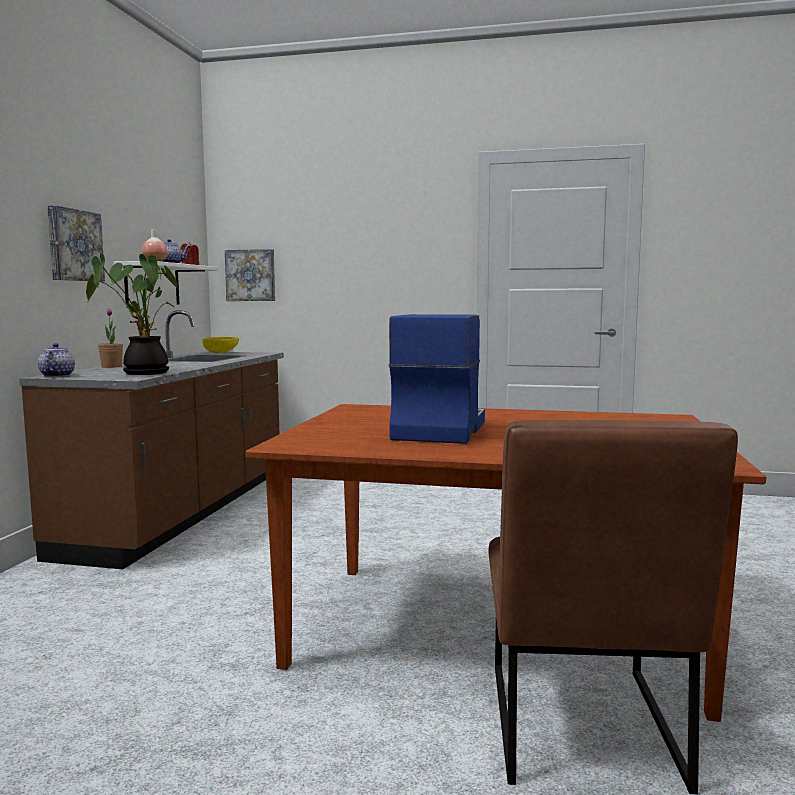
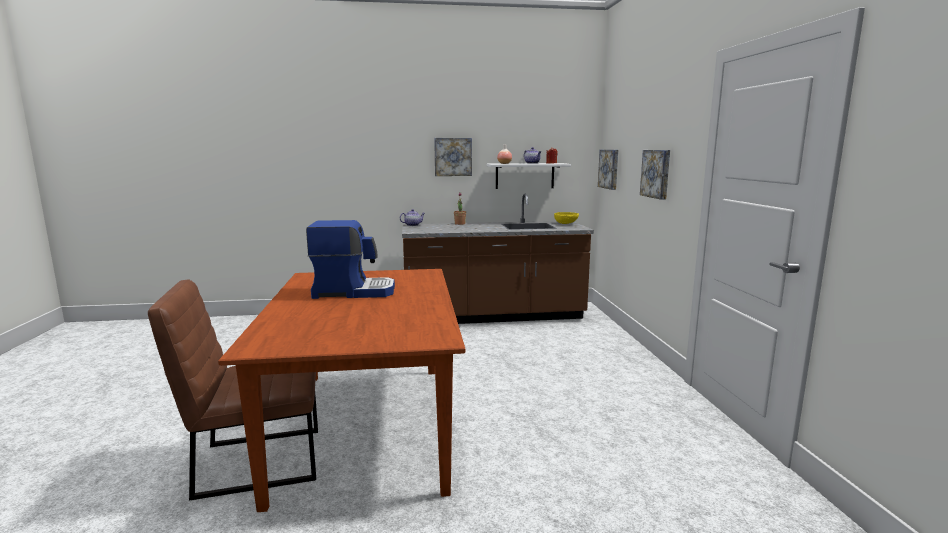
camera: 70 degrees right, 5 degrees up
(142, 373) = (434, 230): potted plant -> none
(379, 273) = (656, 173): none -> picture

